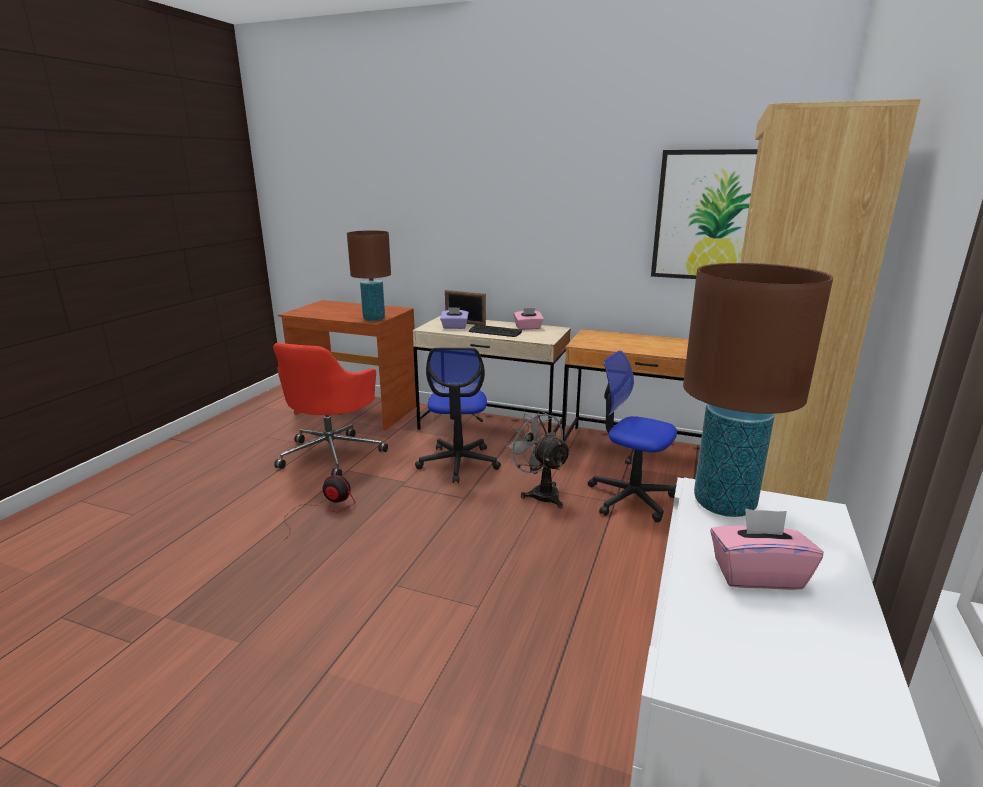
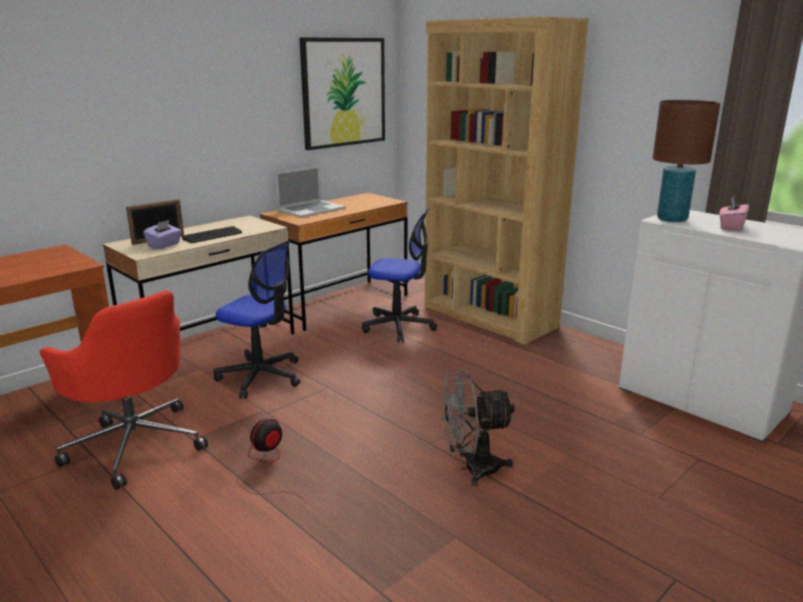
camera: 65 degrees left, 0 degrees up
(374, 319) = (76, 263): brown table lamp -> none
(528, 328) = (224, 225): pink tissue box -> none
(540, 493) = (356, 354): grey fan -> grey fan (472, 468)
(625, 339) = (311, 209): none -> laptop
(631, 497) = (399, 326): office chair -> office chair turned 135 degrees counterclockwise

